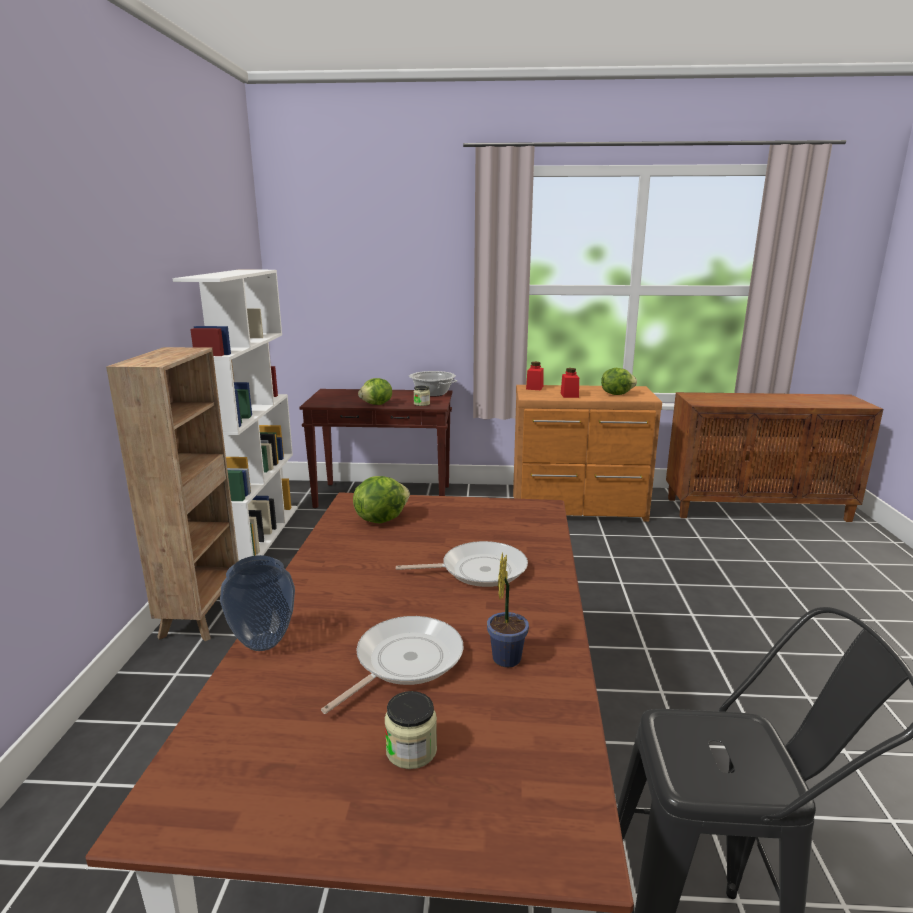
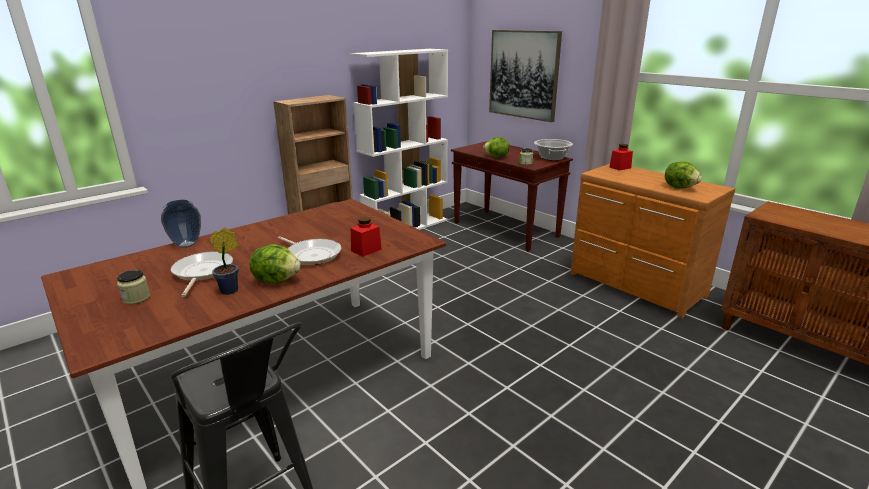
camera: 45 degrees right, 5 degrees up
(364, 298) = (523, 74): none -> picture
(380, 519) = (335, 216): lettuce -> lettuce (277, 280)
(404, 661) = (202, 272): frying pan -> frying pan turned 90 degrees counterclockwise
(569, 395) = (632, 179): red jar -> red jar (366, 250)

